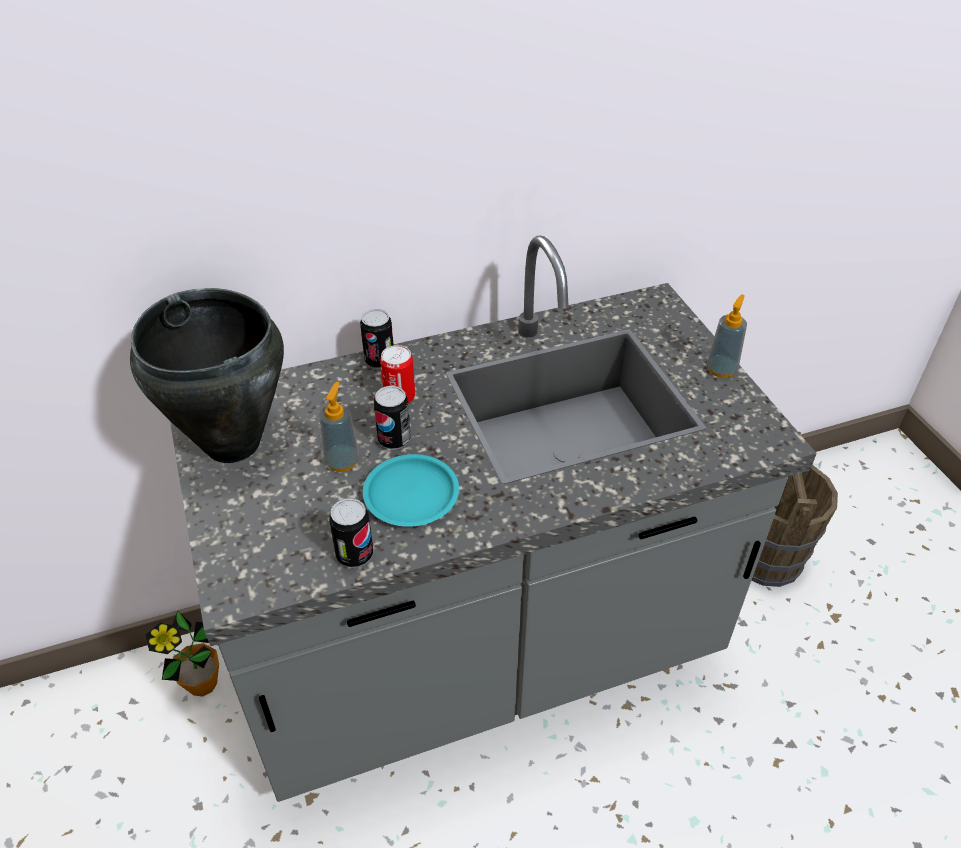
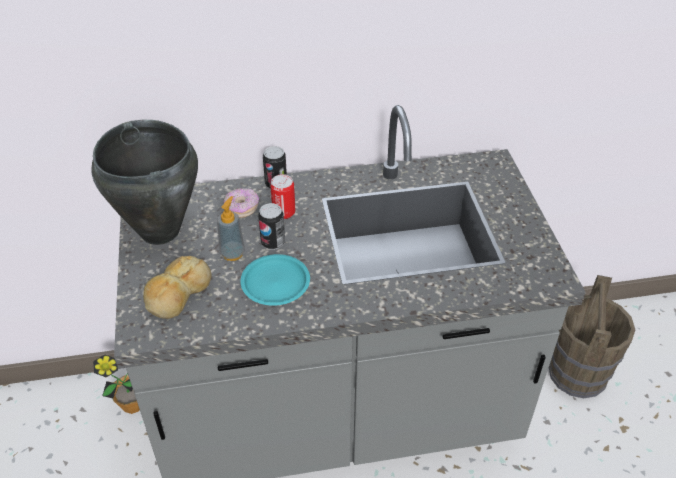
camera: 10 degrees right, 0 degrees up
(277, 529) = (177, 295): none -> bread
(341, 399) = (242, 208): none -> donut
(355, 555) = (226, 320): can -> none
(721, 369) = (530, 220): soap dispenser -> none

